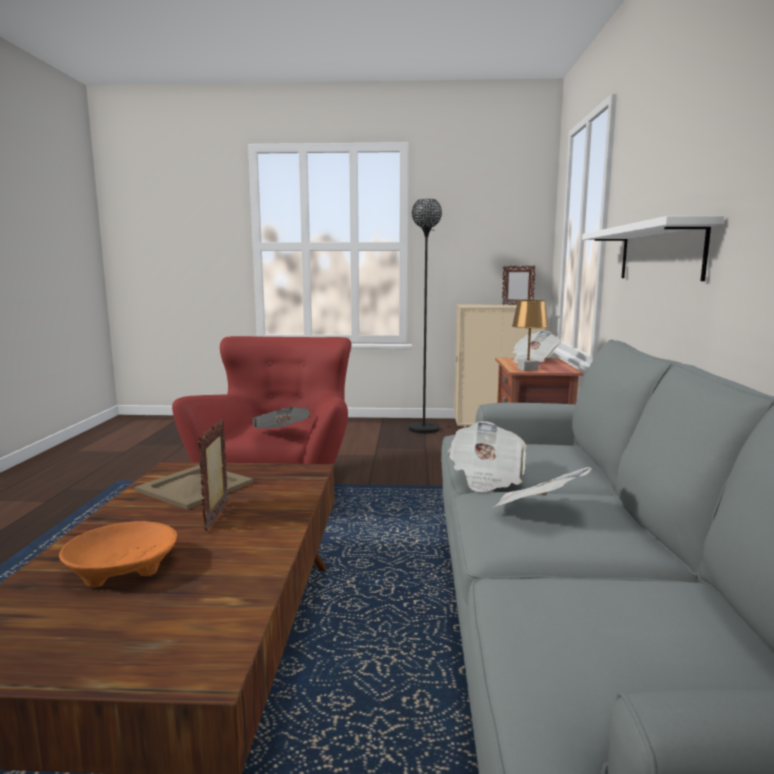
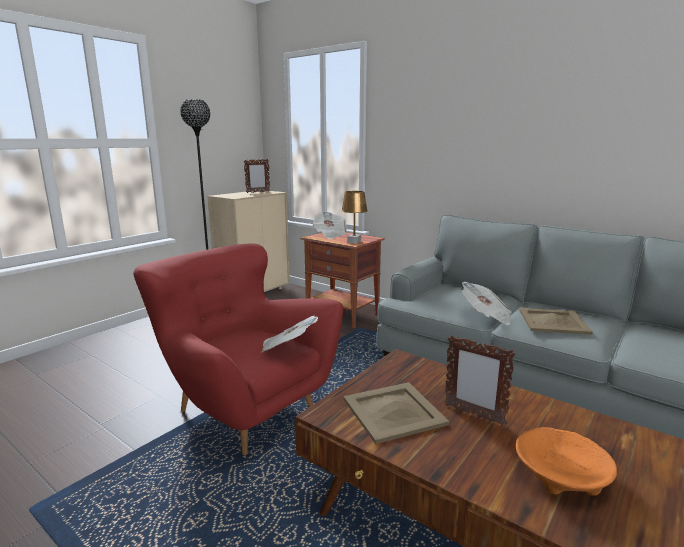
camera: 55 degrees left, 5 degrees up
(537, 511) = (552, 321): newspaper -> beige tray
(659, 253) = (453, 159): white shelf -> none

